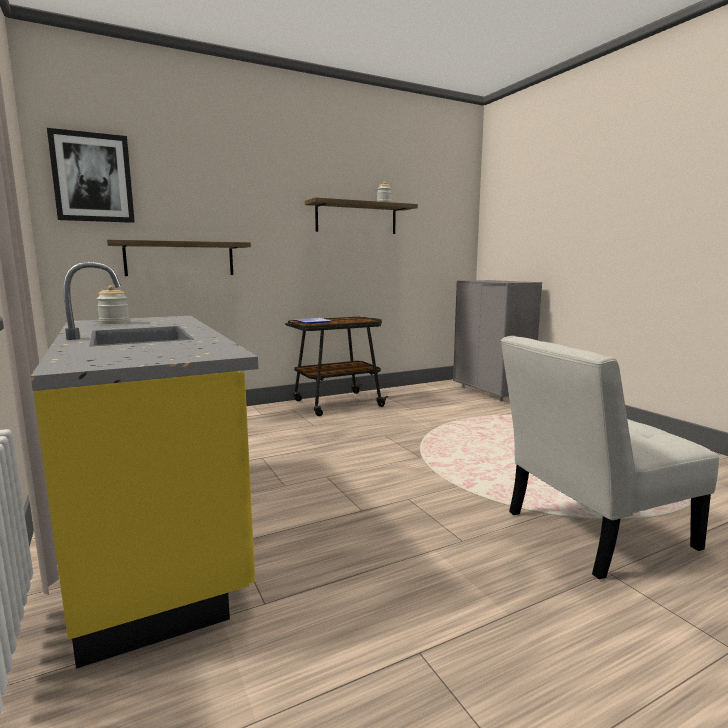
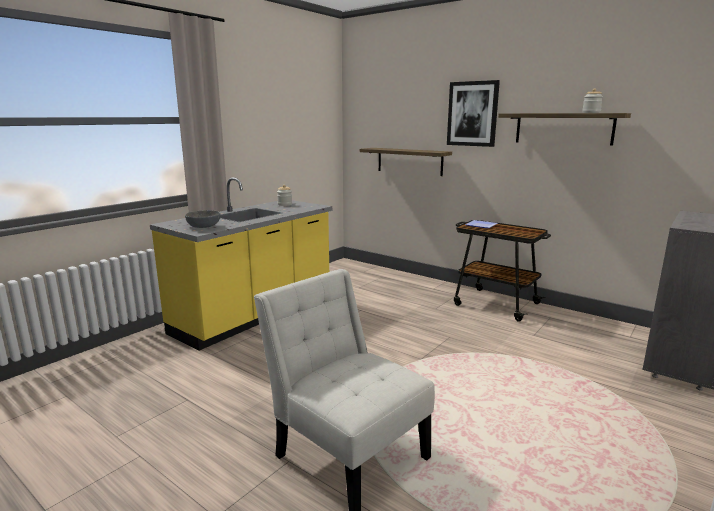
camera: 65 degrees right, 5 degrees up
(92, 178) = (369, 107): picture -> picture (472, 114)
(183, 351) = (203, 227): none -> grey bowl

